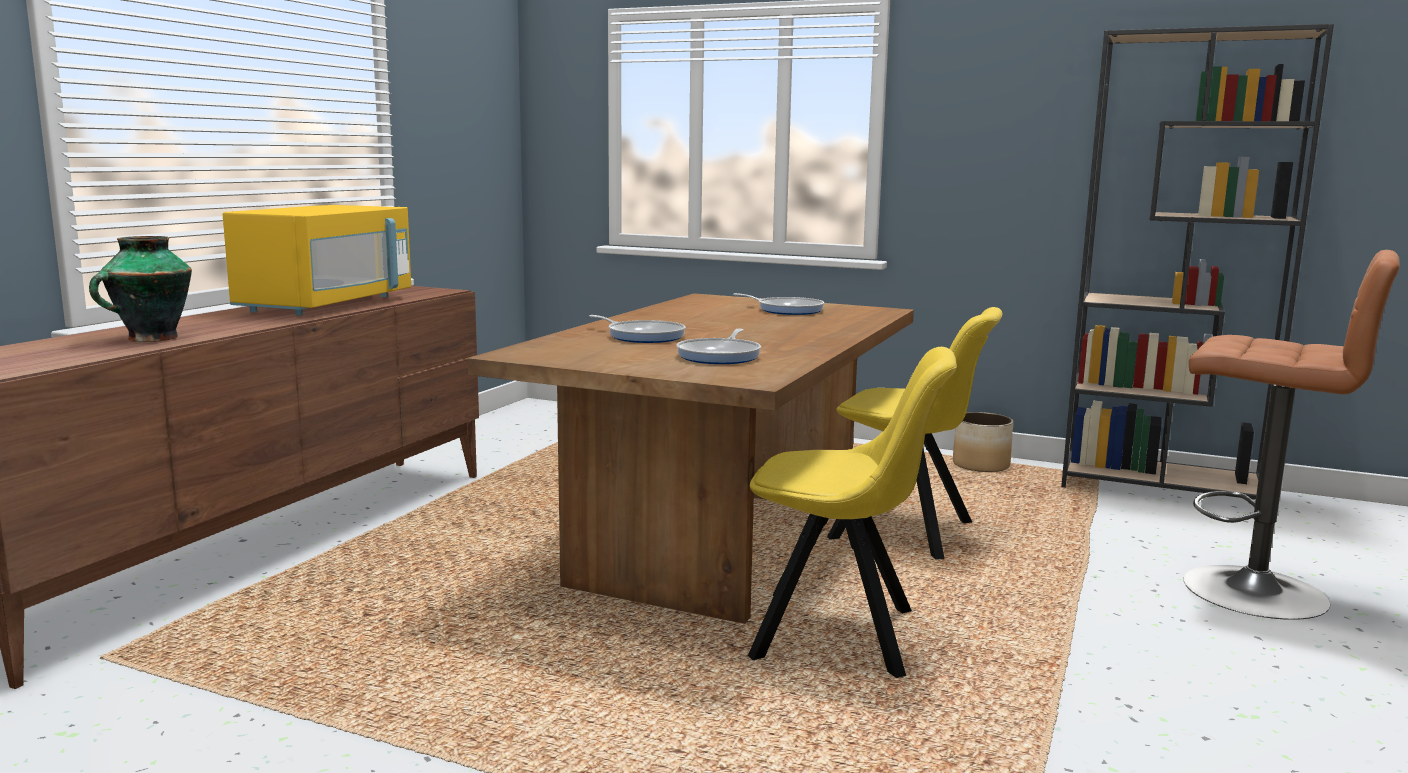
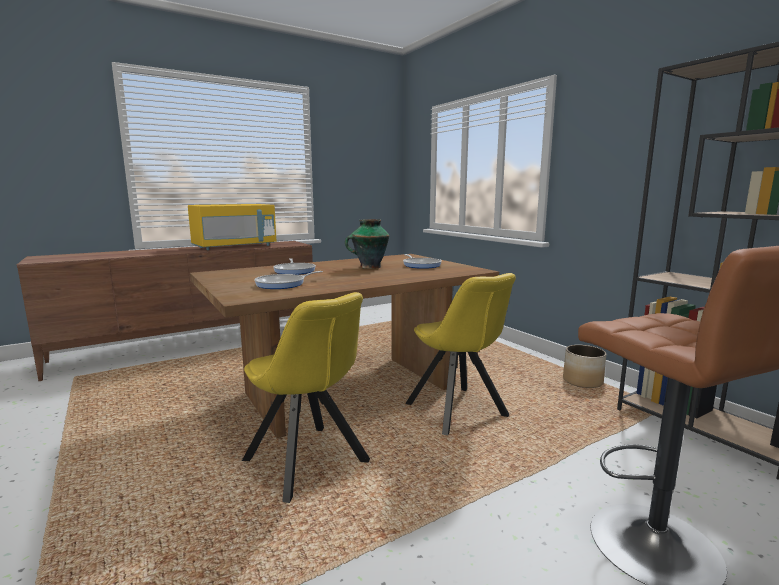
camera: 35 degrees right, 0 degrees up
(150, 339) = (127, 254): vase -> vase (369, 267)

